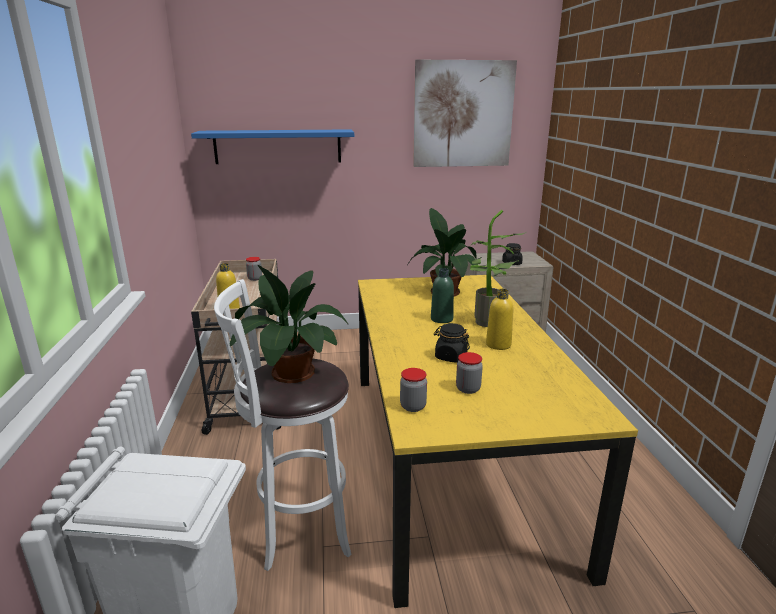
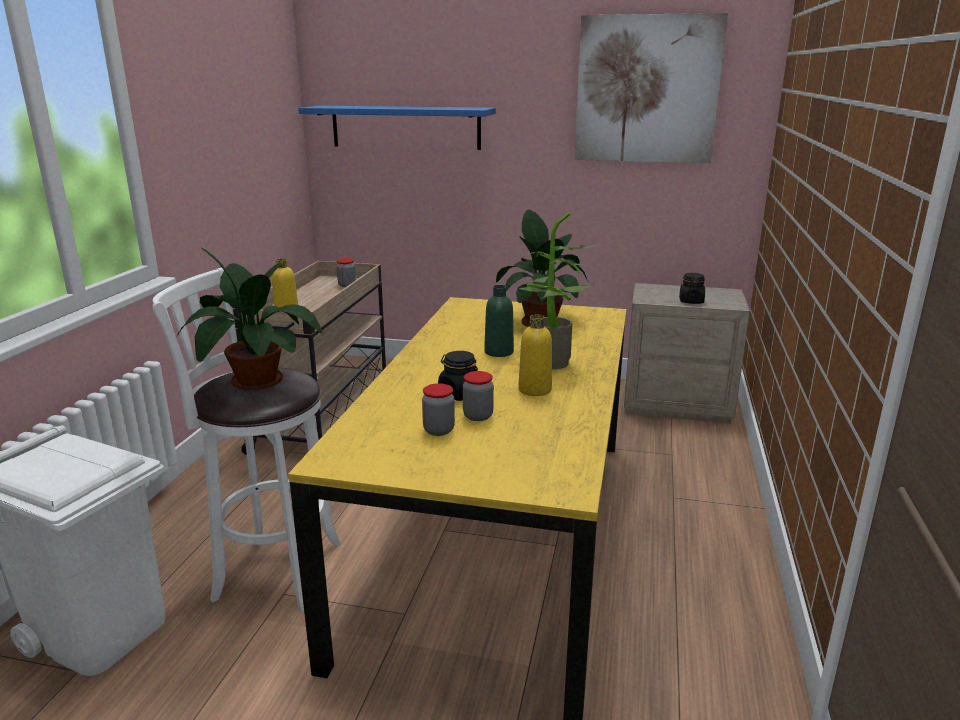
camera: 20 degrees right, 0 degrees up
(413, 406) = (355, 437): jar -> jar (478, 416)

